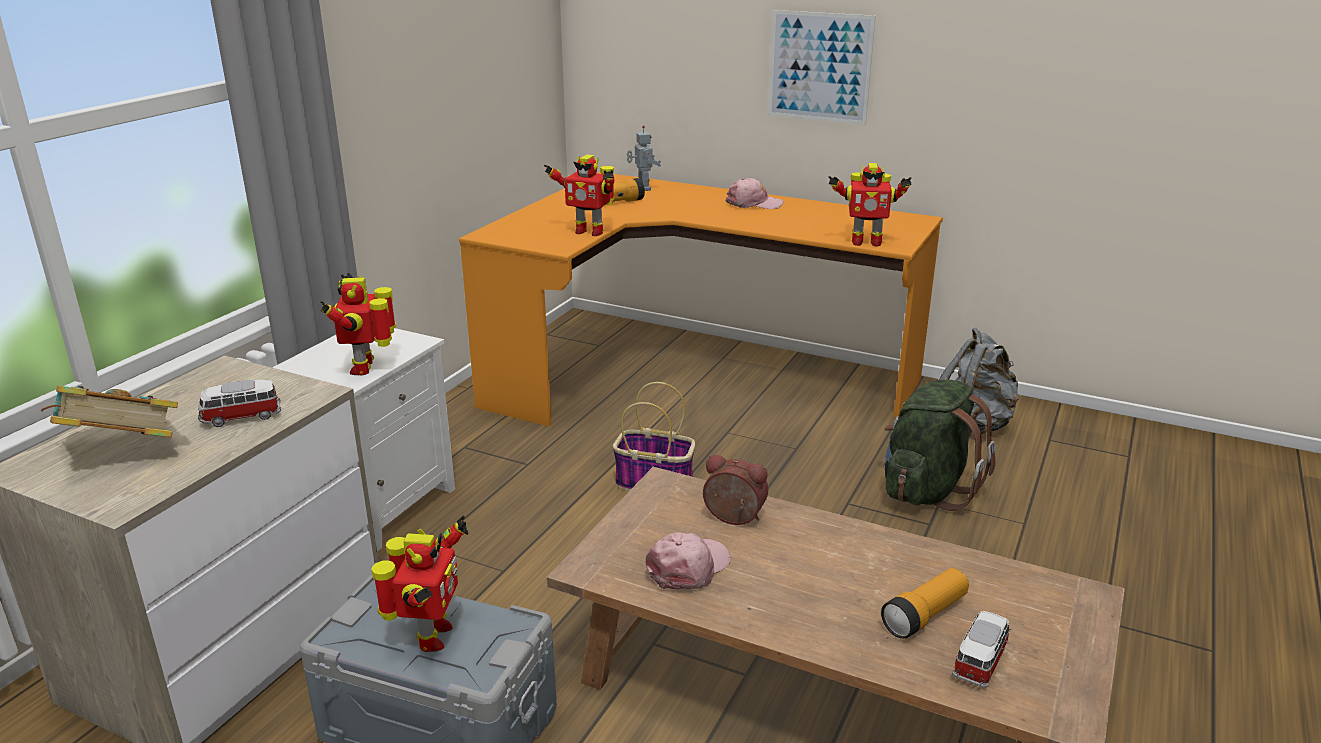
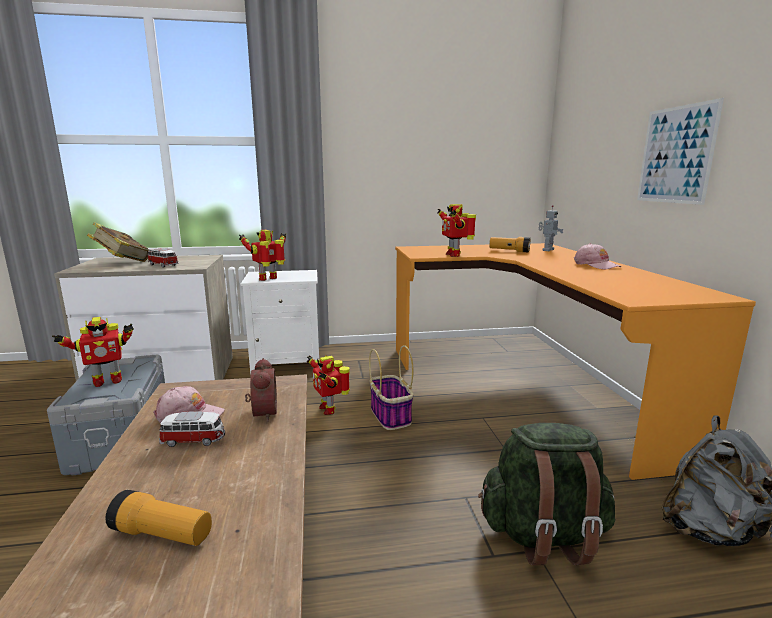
camera: 55 degrees right, 10 degrees down
(865, 242) = (612, 293): toy robot -> toy robot (329, 409)
(980, 661) = (87, 593): toy car -> toy car (194, 440)

